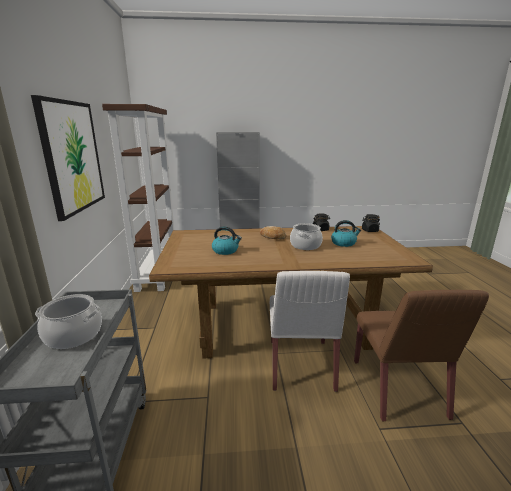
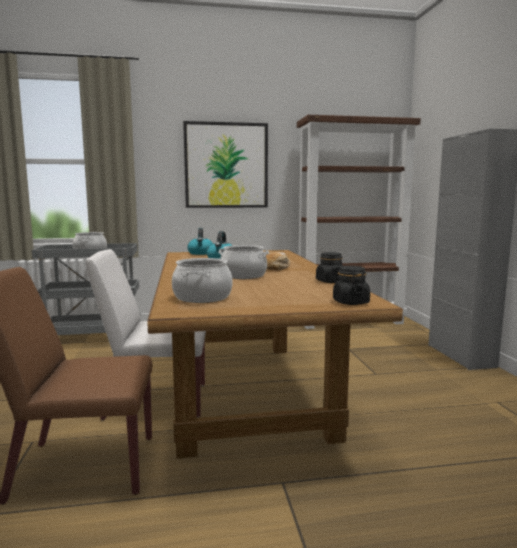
camera: 85 degrees right, 10 degrees down
(344, 243) = (260, 287): kettle -> kettle (201, 253)
(378, 255) = (203, 297): none -> cooking pot

